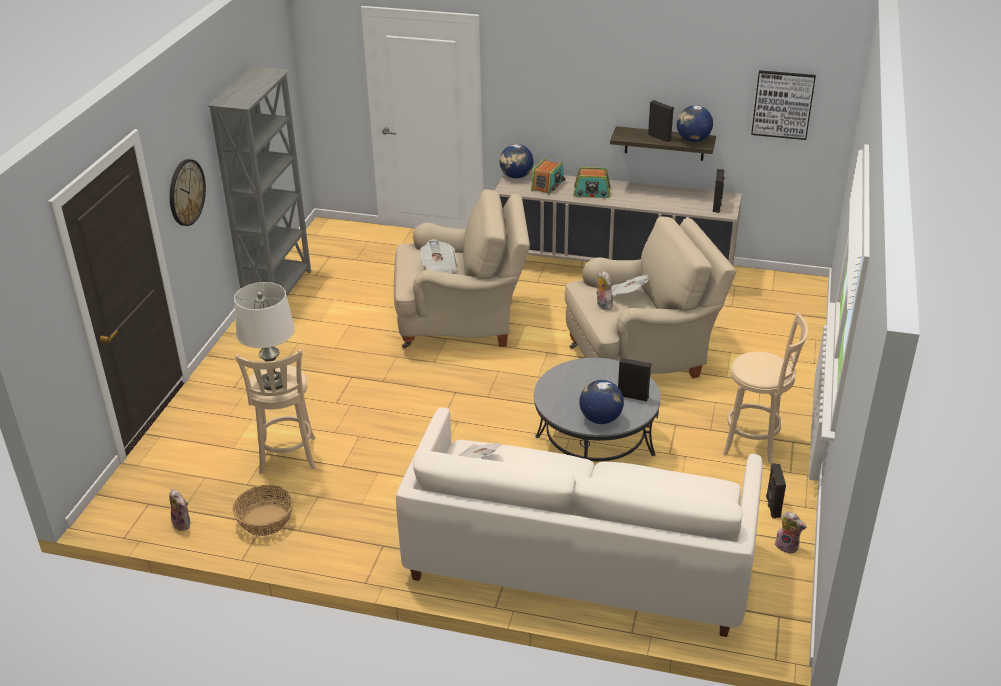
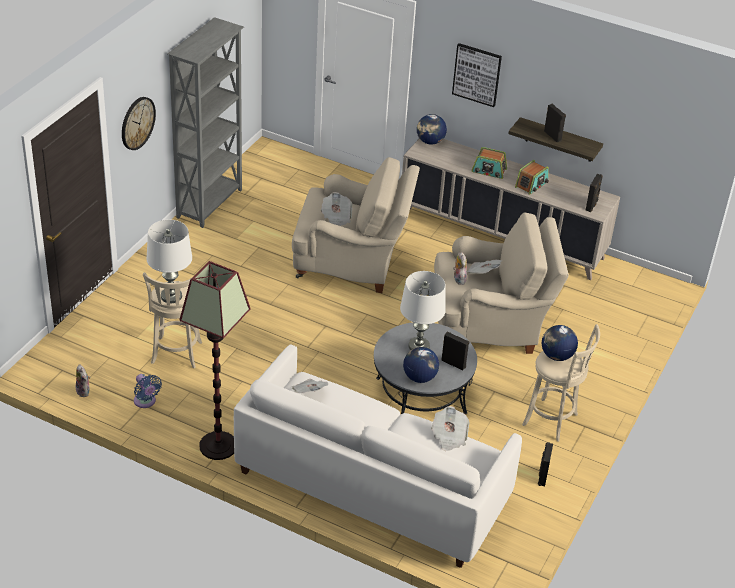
camera: 10 degrees right, 5 degrees up
(265, 520) = (146, 402): basket -> blue fan
(372, 554) = (217, 446): none -> floor lamp
(548, 185) = (453, 156): radio -> radio (531, 184)
(585, 385) = (419, 346): none -> white table lamp
(667, 477) = (449, 437): none -> newspaper
(693, 140) = (580, 144): globe -> globe (556, 356)
(783, 104) = (661, 130): picture -> picture (477, 74)
(787, 546) = (540, 510): plush toy -> none

